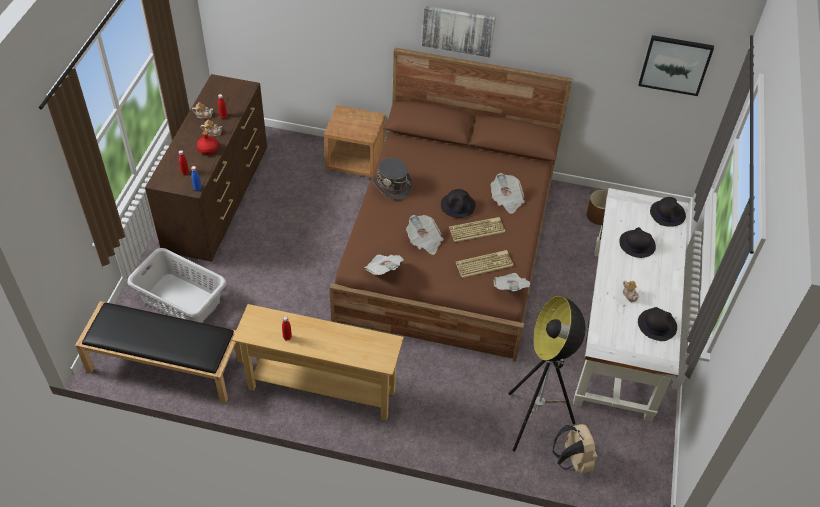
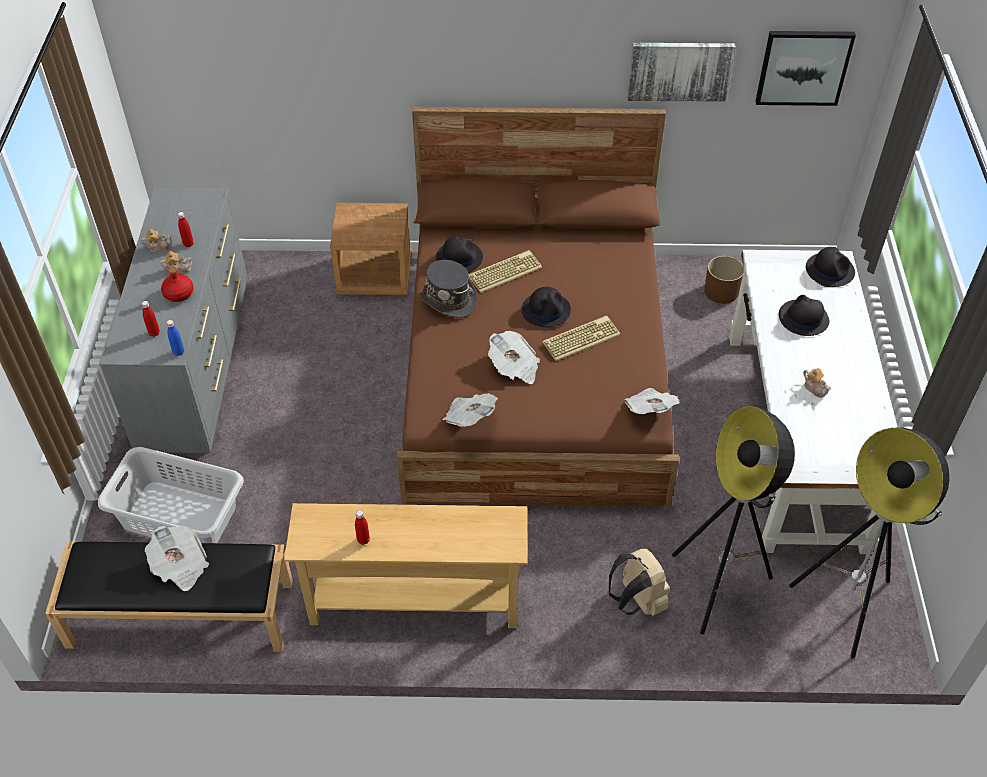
camera: 10 degrees left, 0 degrees up
(218, 201) = (197, 366): brown dresser -> grey dresser
(458, 30) = (500, 68): picture -> picture (680, 70)
(484, 263) = (605, 383): keyboard -> keyboard (505, 271)
(506, 200) = (609, 291): newspaper -> newspaper (180, 566)
(572, 460) = (783, 630): beige backpack -> beige backpack (636, 601)
(622, 454) = (846, 606): none -> floor lamp
(656, 325) = (863, 421): black hat -> black hat (459, 257)

